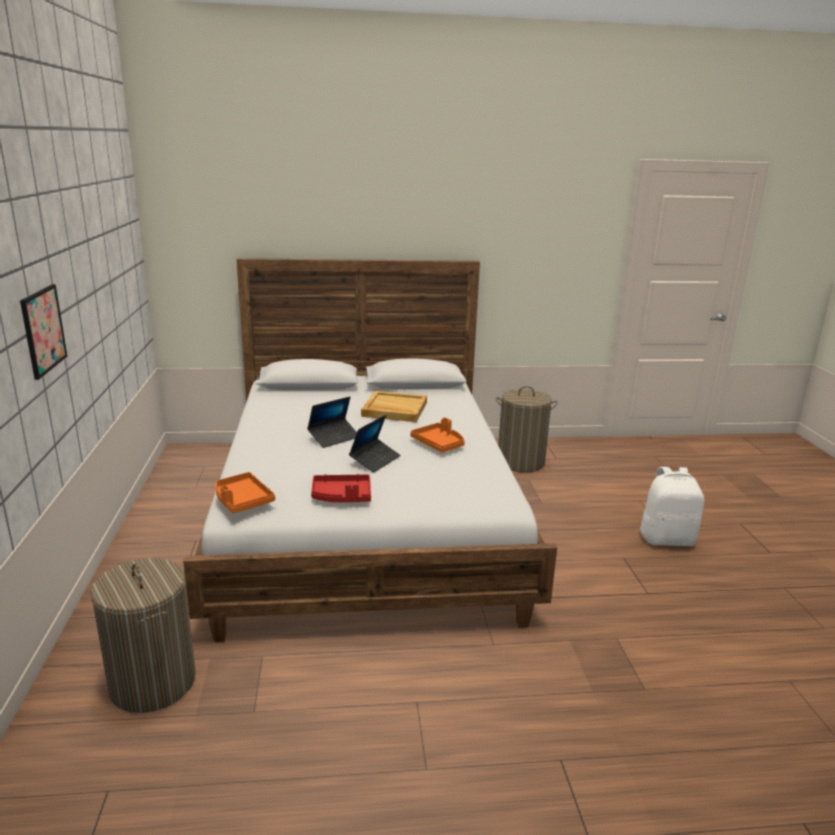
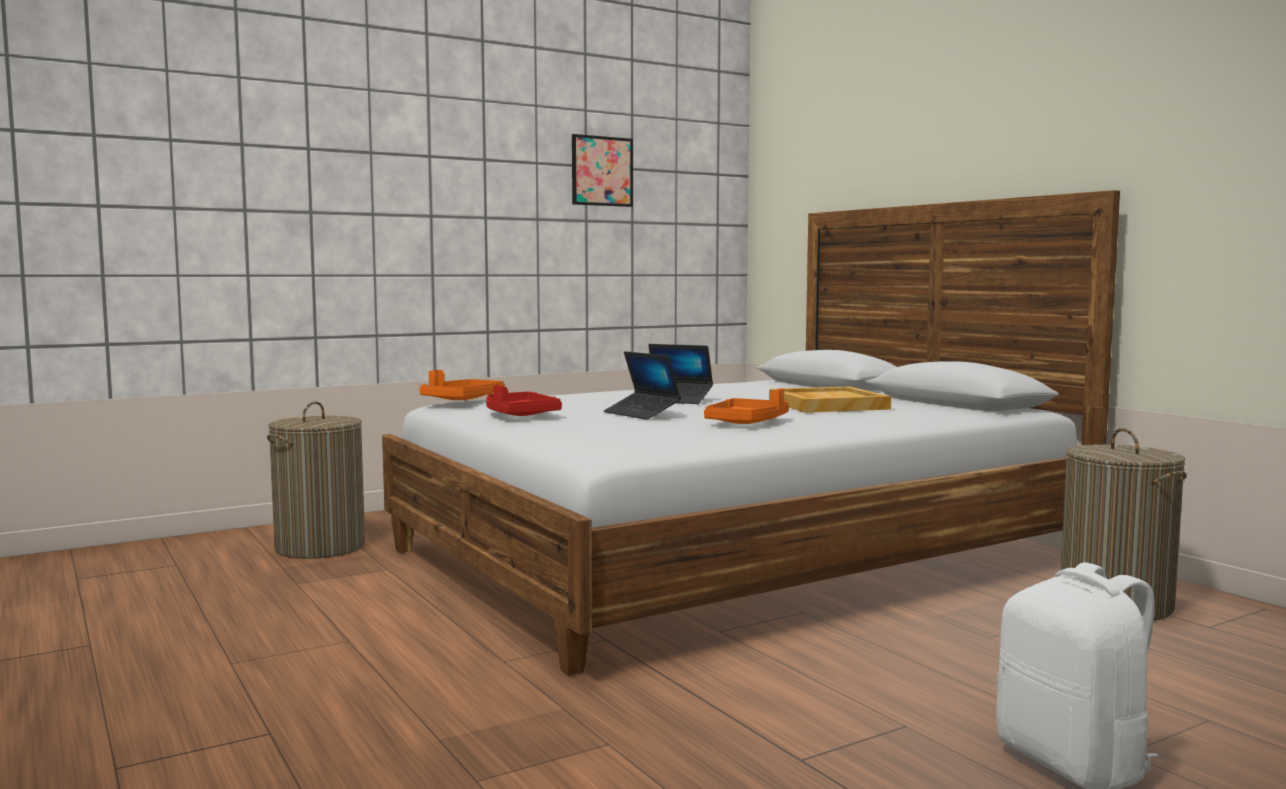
camera: 65 degrees right, 15 degrees down
(43, 330) = (442, 219): picture -> picture (602, 171)
(375, 460) = (642, 413): laptop -> laptop turned 45 degrees clockwise

